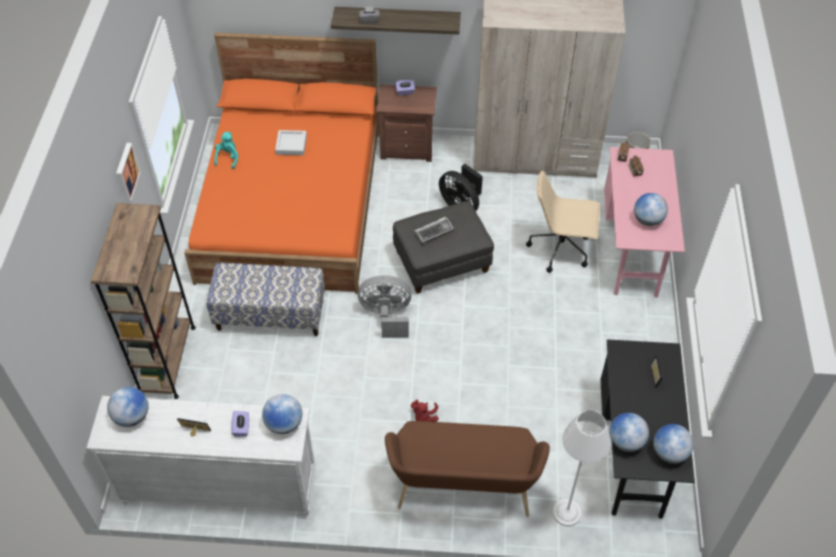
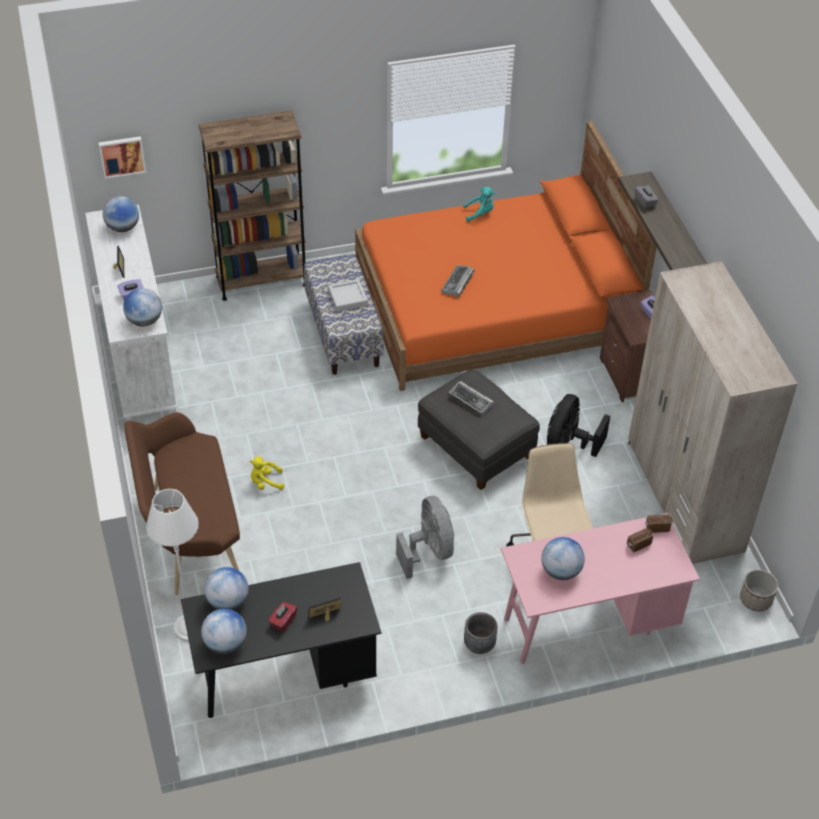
camera: 70 degrees right, 5 degrees down
(126, 172) = (333, 105): picture -> picture (122, 156)
(291, 145) = (523, 252): grey tray -> grey tray (347, 298)
(306, 197) = (457, 283): none -> keyboard
(387, 316) = (381, 421): grey fan -> grey fan (429, 551)
(424, 417) = (265, 482): red plush toy -> yellow plush toy
(634, 317) = (479, 644): none -> grey planter
(655, 406) = (283, 621): none -> red tissue box

